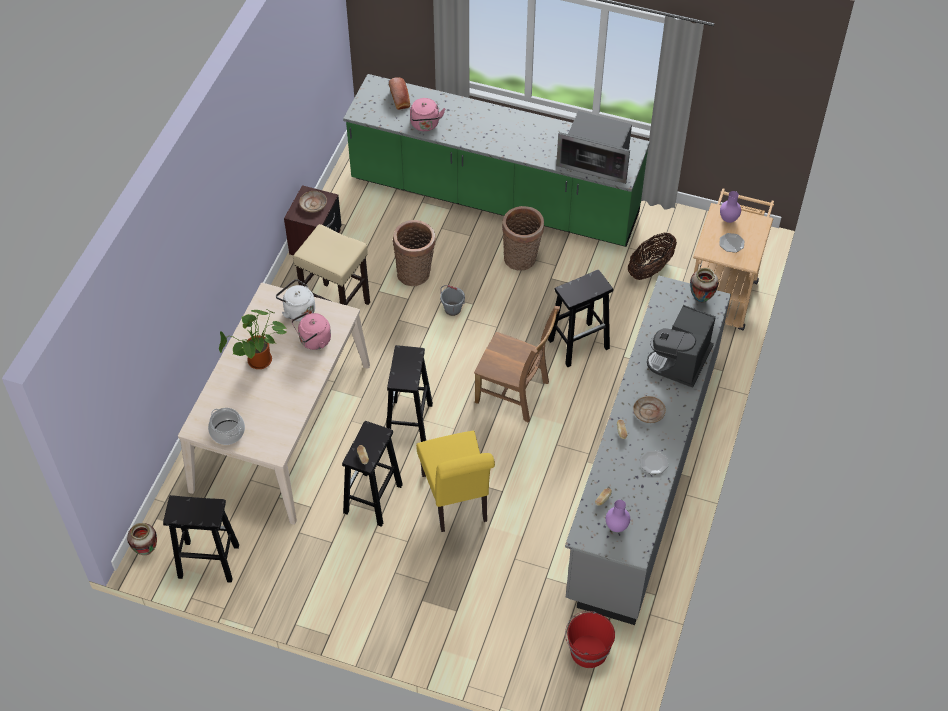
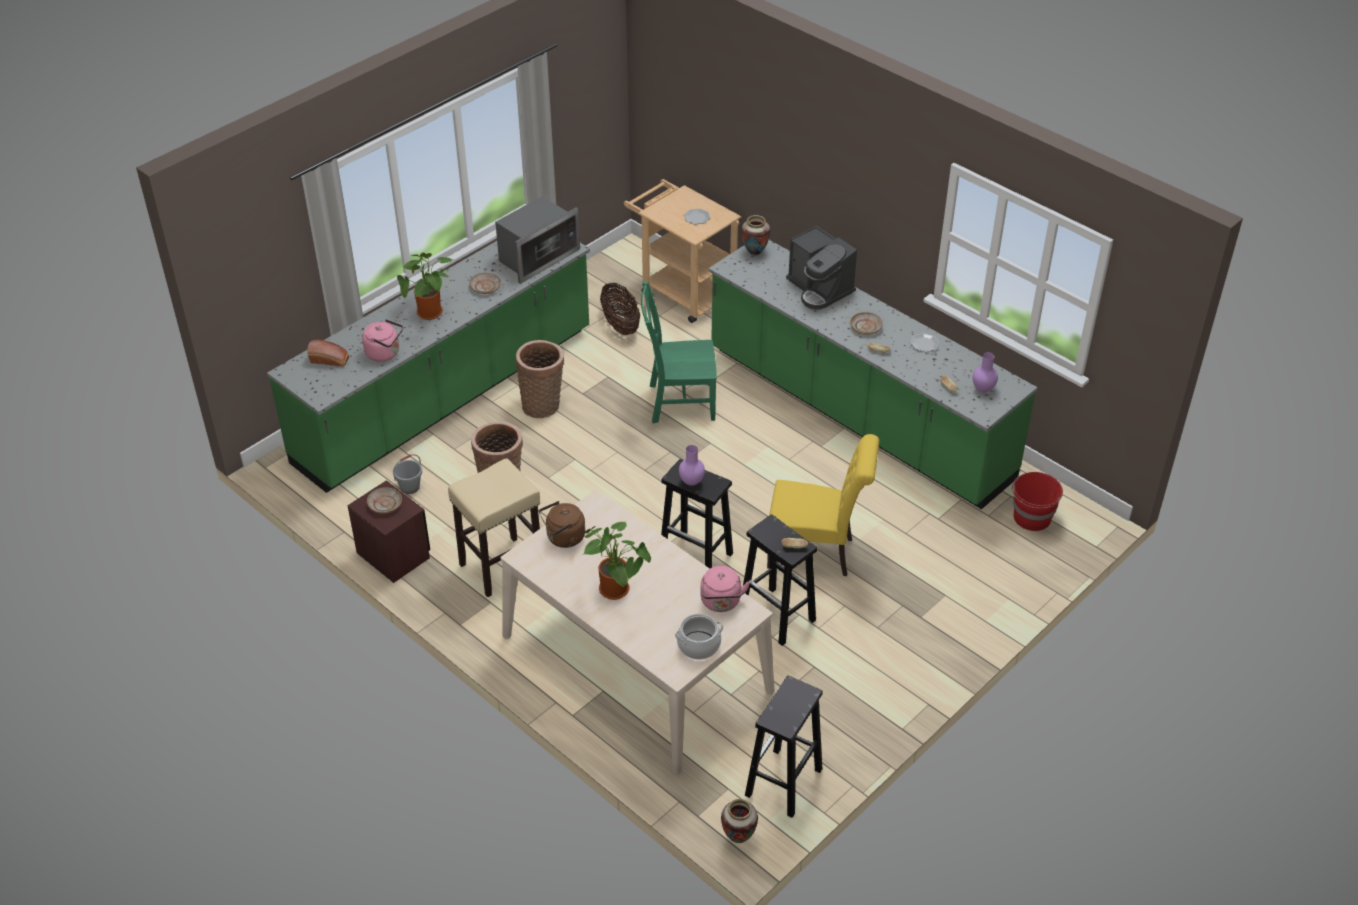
camera: 65 degrees left, 10 degrees down
(298, 310) = (563, 538): white kettle -> brown kettle
(313, 341) = (615, 538): pink kettle -> pink kettle (721, 603)
(452, 309) = (570, 476): grey bucket -> grey bucket (410, 487)
(485, 130) = (431, 314): none -> potted plant
(515, 393) = (709, 467): brown chair -> none
(538, 147) = (485, 287): none -> beige plate
(579, 344) = (678, 402): black stool -> green chair
(642, 475) = (857, 415): grey counter -> green counter
(729, 219) = (667, 209): purple vase -> purple vase (691, 481)

